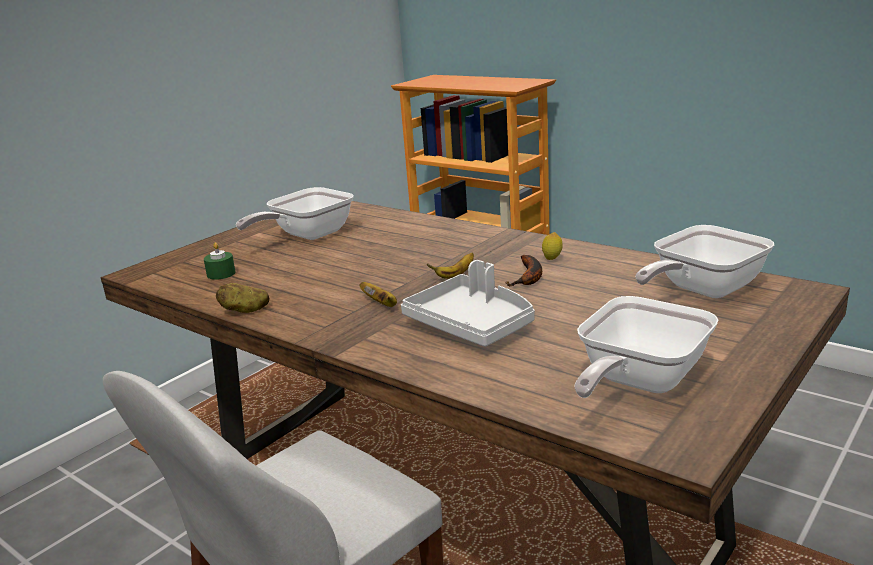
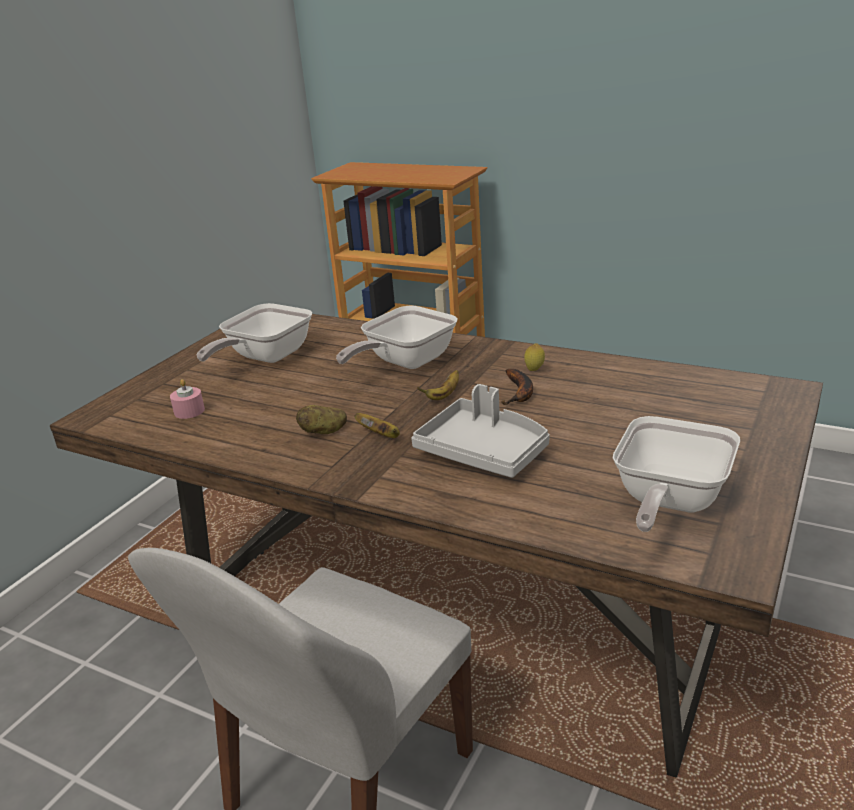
camera: 10 degrees left, 5 degrees up
(221, 274) = (189, 411): green candle -> pink candle
(245, 310) = (236, 454): potato -> potato (324, 432)
(701, 290) = (691, 396): frying pan -> frying pan (404, 363)

